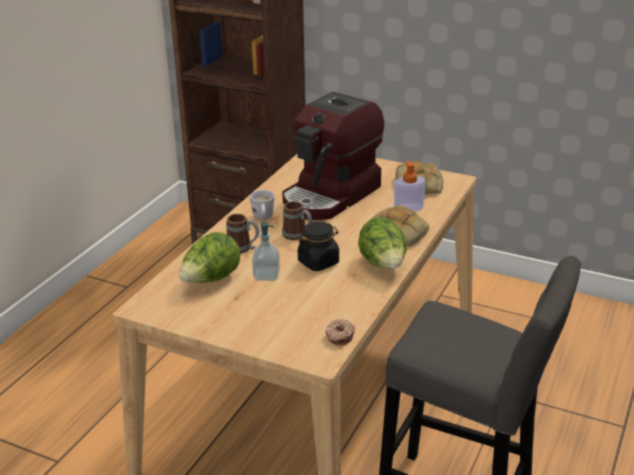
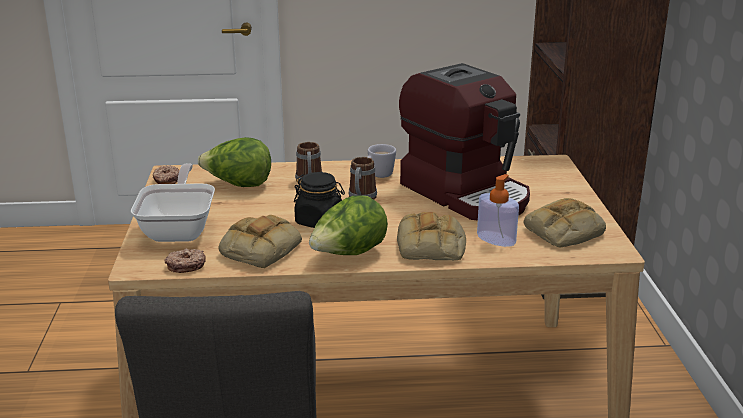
camera: 60 degrees right, 5 degrees down
(157, 313) = (166, 180): none -> donut
(266, 275) = (269, 205): soap dispenser -> none
(269, 326) = (180, 229): none -> frying pan
(331, 196) = (466, 193): coffee machine -> coffee machine turned 135 degrees counterclockwise
(341, 298) = (260, 249): none -> bread

